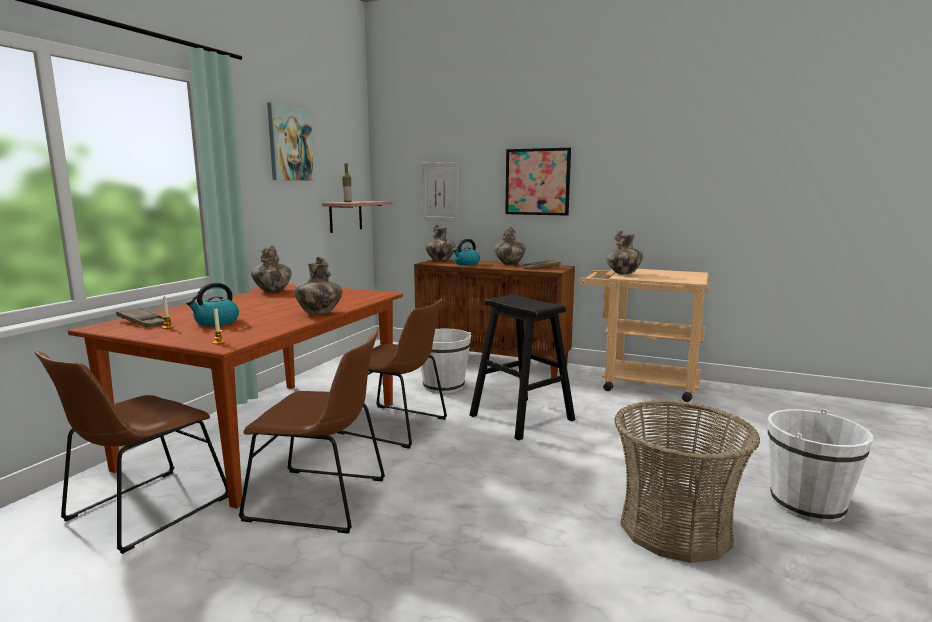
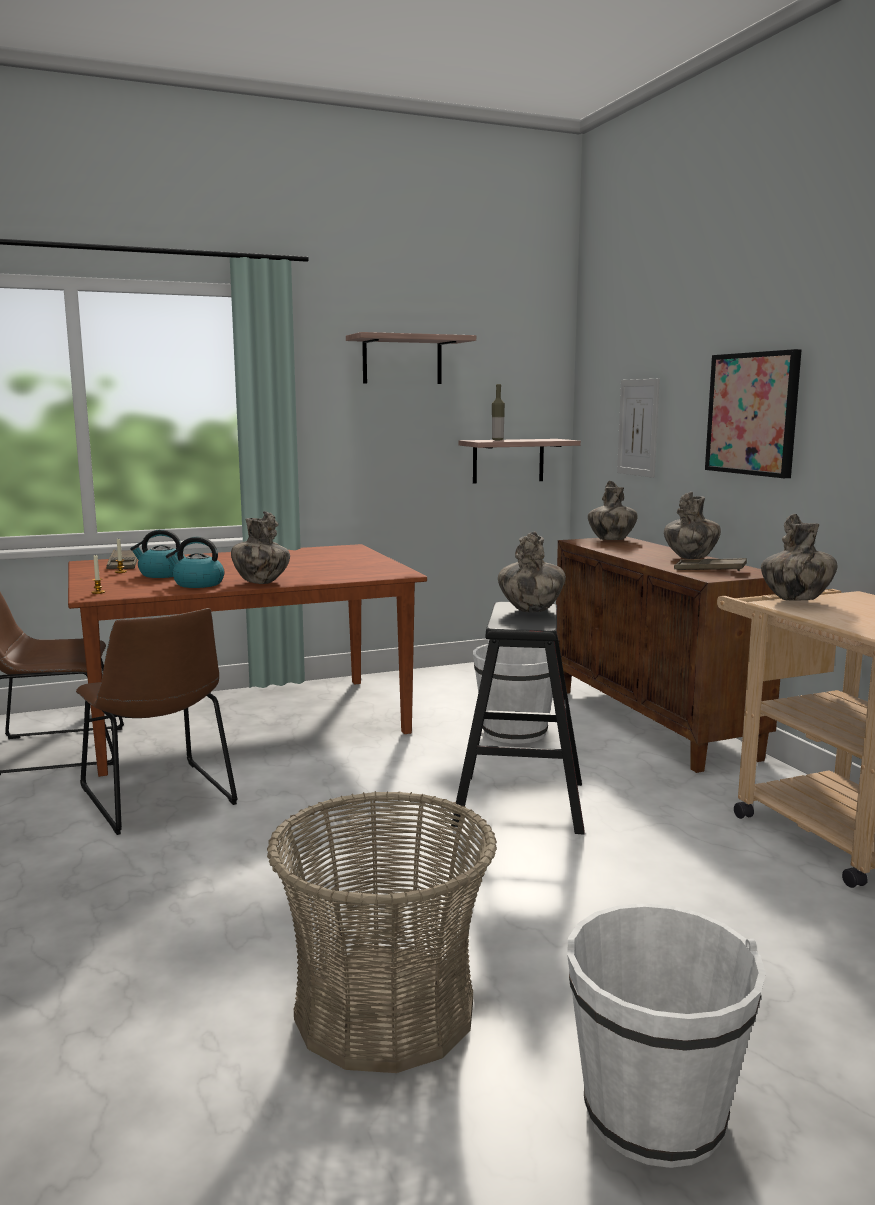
camera: 45 degrees right, 0 degrees up
(273, 291) = (316, 552): vase -> vase (531, 610)
(290, 143) = (402, 360): picture -> shelf
(397, 426) = (362, 758): brown chair -> none
(466, 264) = (625, 549): kettle -> kettle (197, 584)

